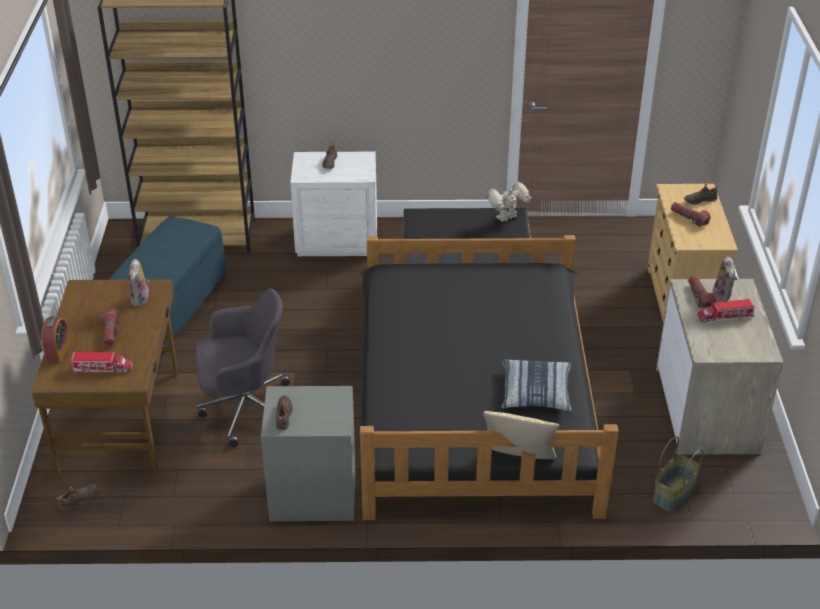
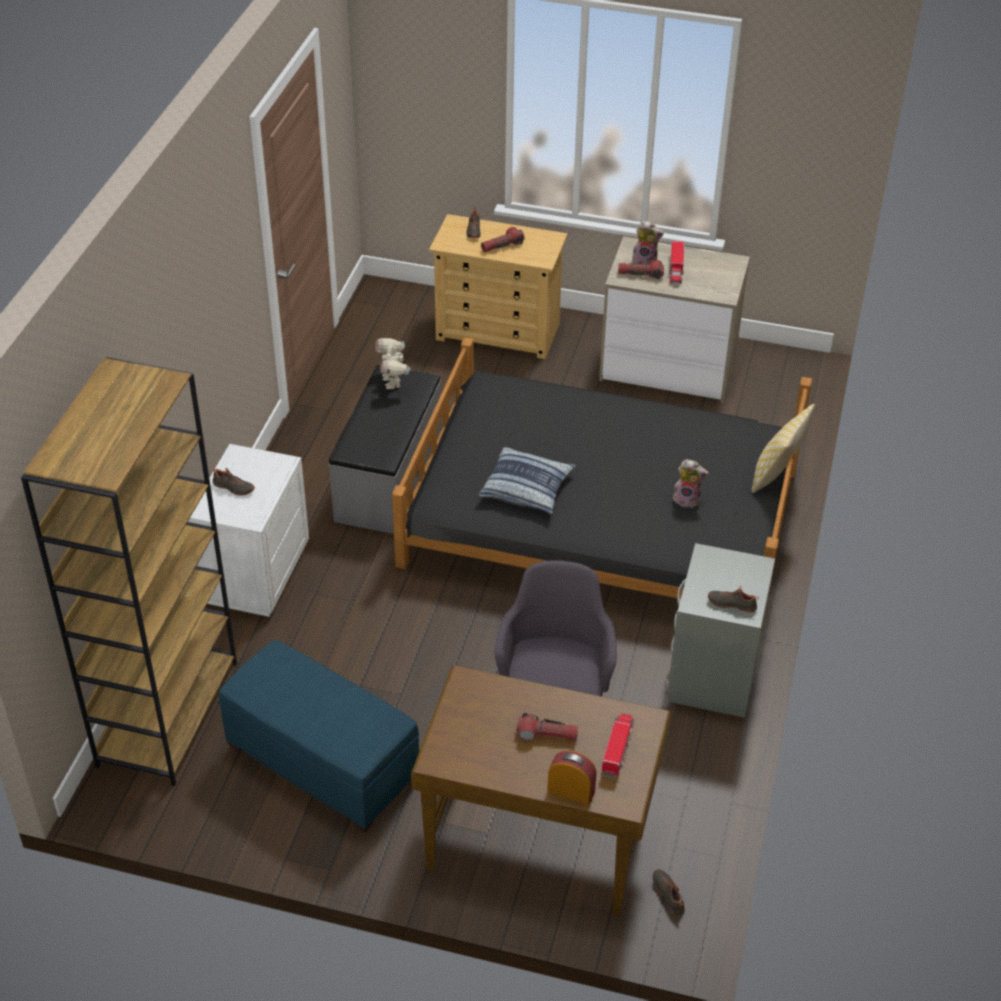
camera: 75 degrees left, 5 degrees up
(141, 300) = (489, 698): plush toy -> plush toy (687, 499)
(535, 393) = (685, 439): pillow -> pillow (527, 488)
(674, 494) = (774, 419): basket -> none

